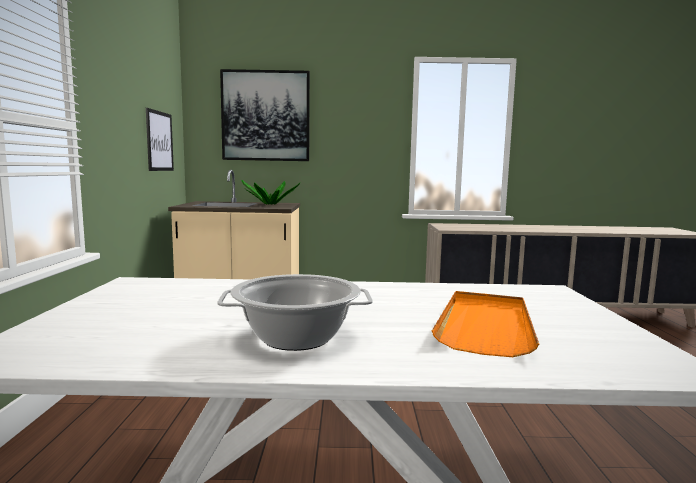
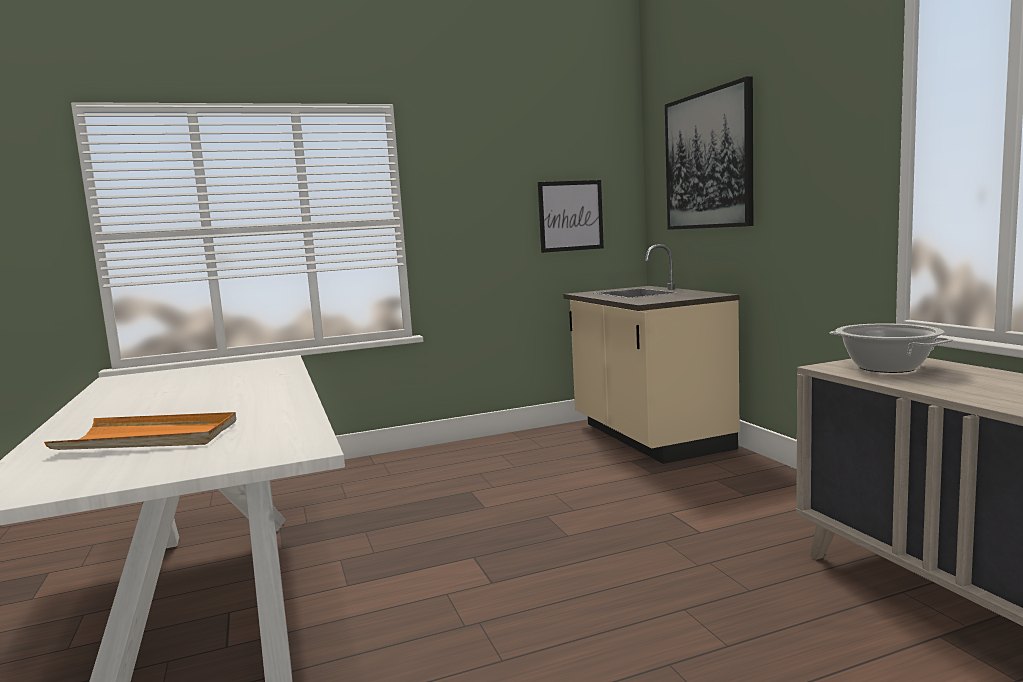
camera: 70 degrees right, 0 degrees up
(270, 204) = (673, 296): potted plant -> none
(295, 338) = (131, 406): cooking pot -> cooking pot (886, 367)

